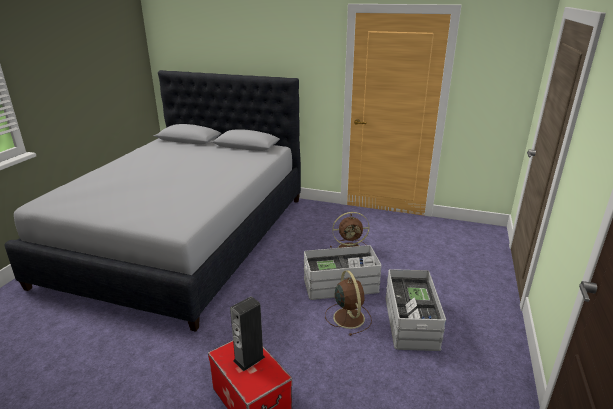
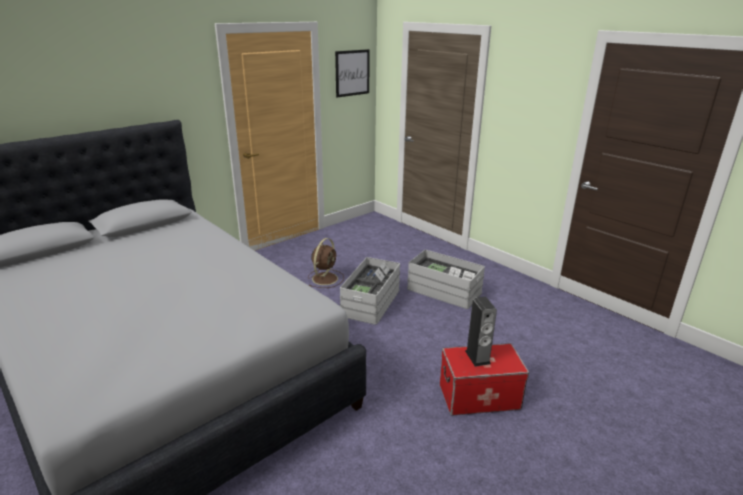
camera: 60 degrees left, 0 degrees up
(348, 317) = (416, 314): brown fan -> none
(502, 64) = (352, 73): none -> picture

